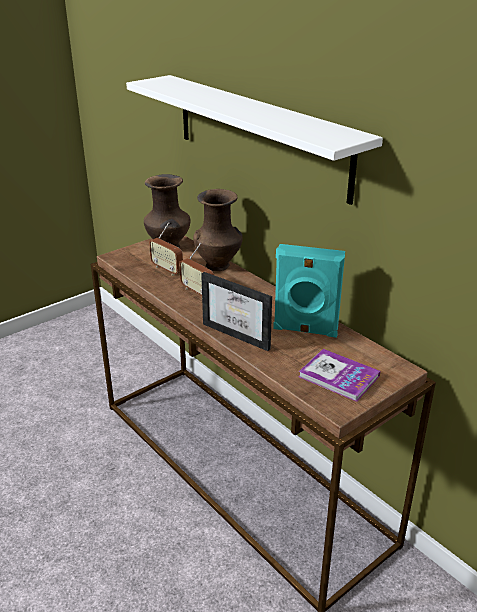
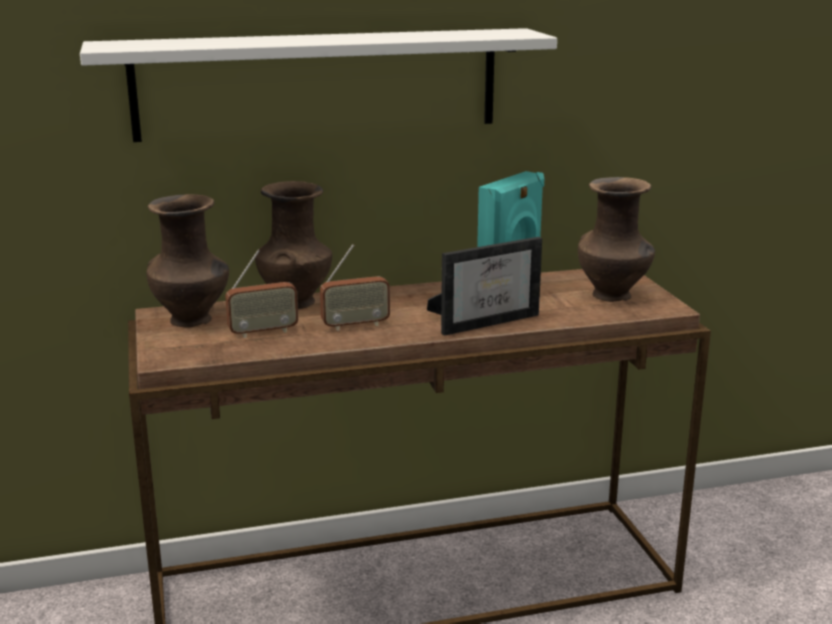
camera: 65 degrees left, 10 degrees down
(339, 376) = (613, 296): book -> brown vase

